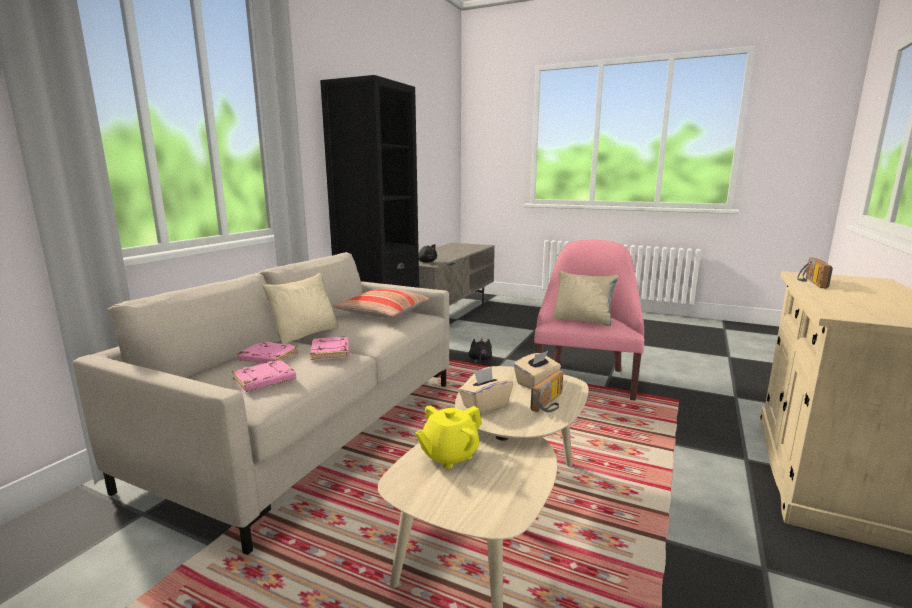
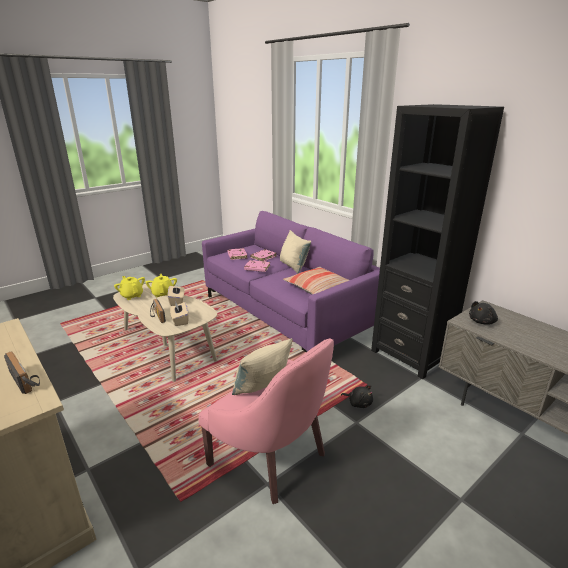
camera: 115 degrees right, 10 degrees up
(313, 429) = (286, 314): beige sofa -> purple sofa
(492, 497) = (132, 295): none -> yellow teapot

